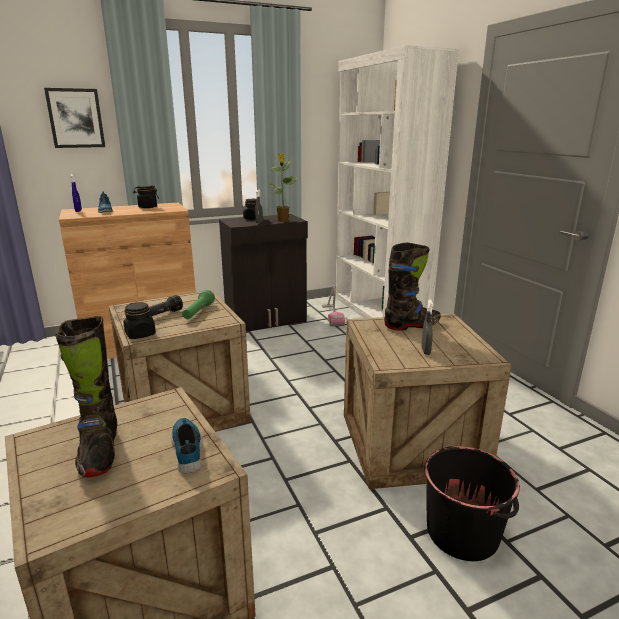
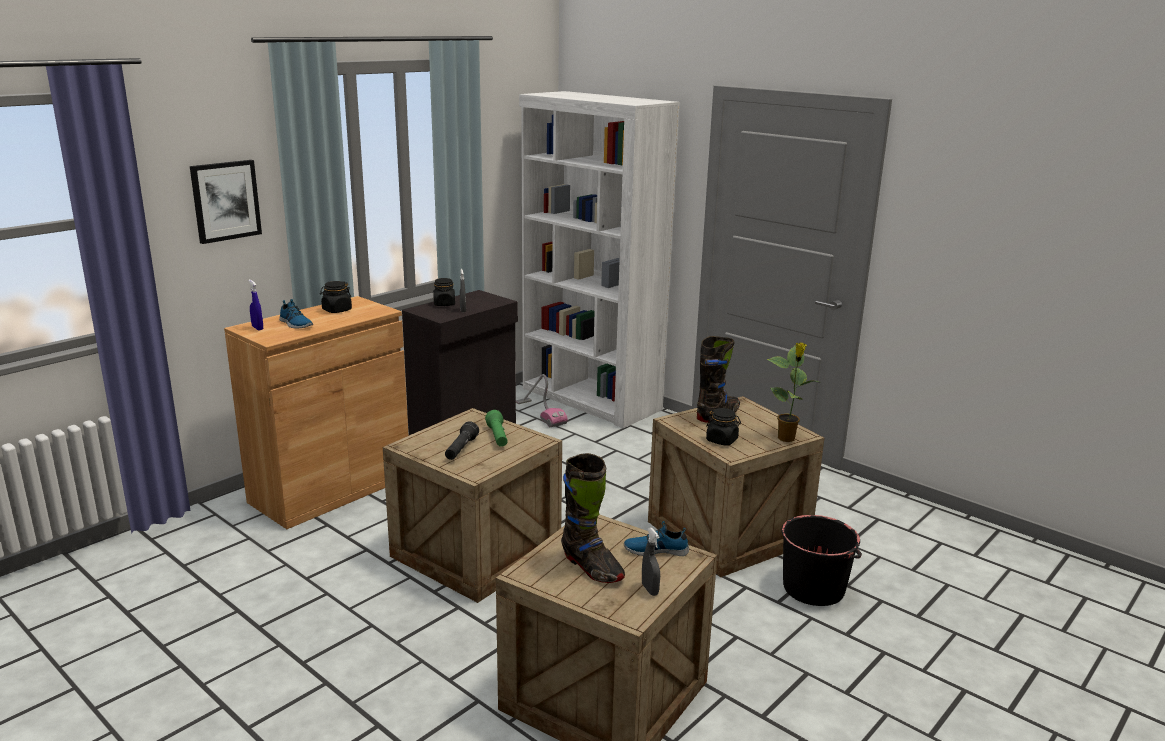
camera: 25 degrees left, 0 degrees up
(140, 334) = (473, 471): black jar -> black jar (722, 440)
(188, 448) = (656, 550): shoe -> shoe turned 45 degrees counterclockwise
(283, 220) = (487, 304): potted plant -> potted plant (787, 439)
(425, 351) = (751, 438): grey spray bottle -> grey spray bottle (650, 589)

